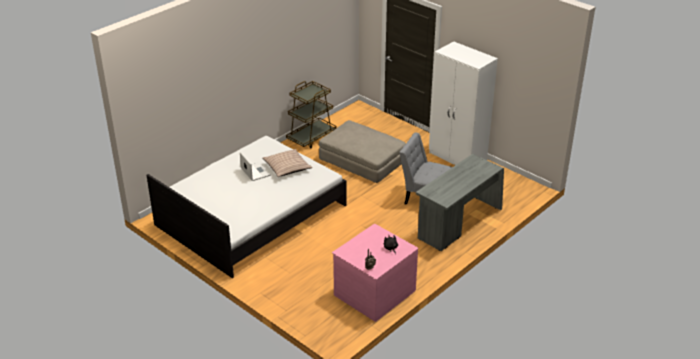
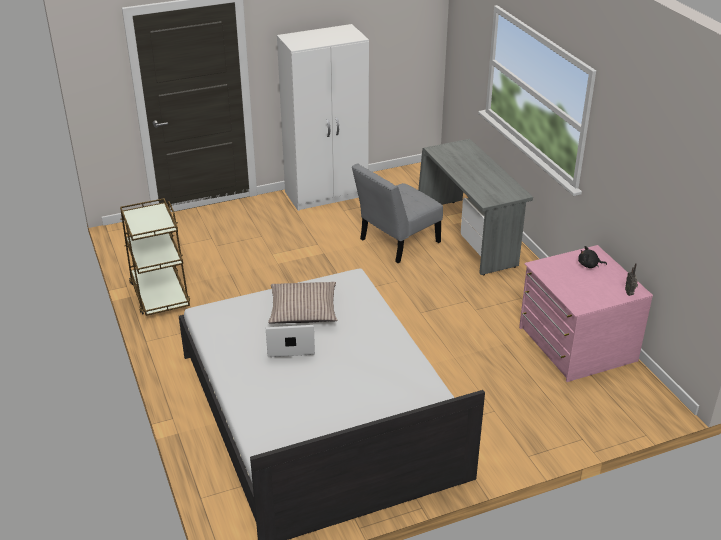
camera: 65 degrees left, 0 degrees up
(362, 159) = (263, 266): beige ottoman -> none

